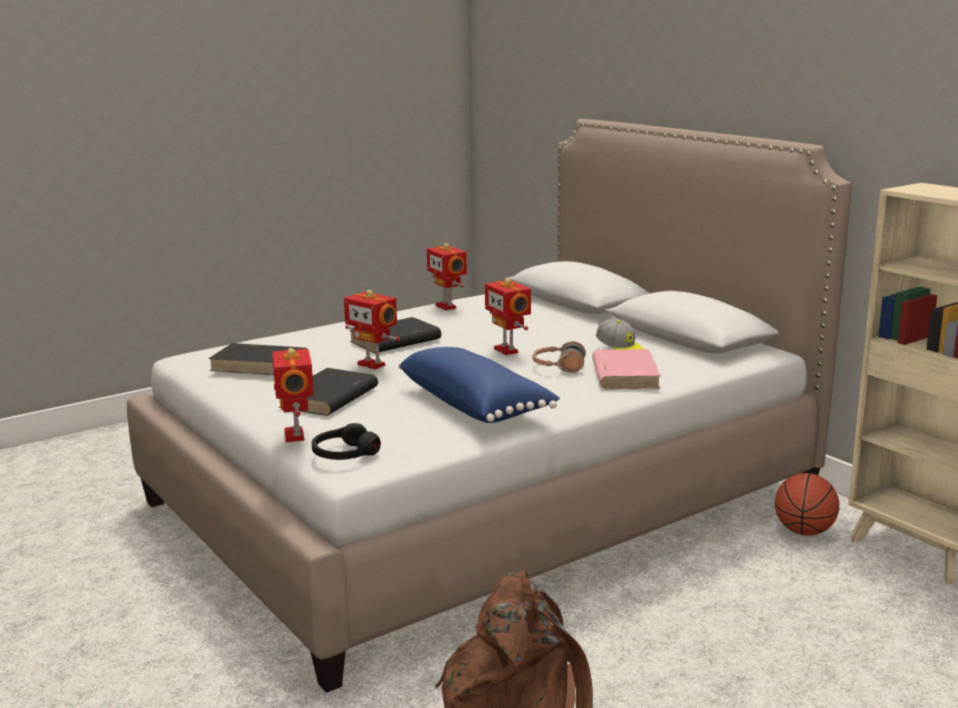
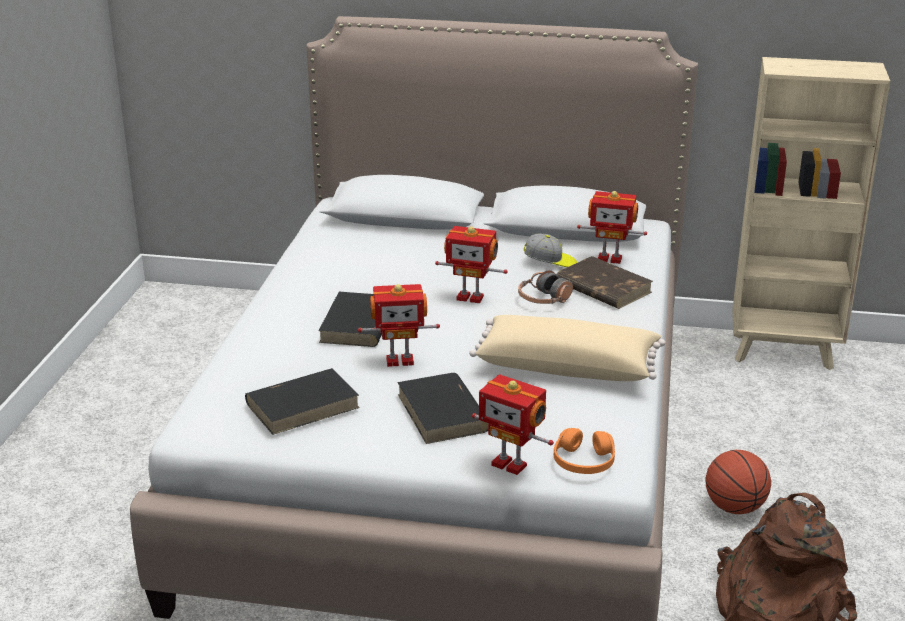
camera: 45 degrees left, 10 degrees up
(344, 454) = (583, 462): black headphones -> orange headphones
(447, 306) = (307, 264): toy robot -> toy robot (610, 258)
(475, 405) = (567, 366): blue pillow -> beige pillow
(624, 374) = (602, 287): pink book -> brown book
(804, 532) = (704, 368): basketball -> basketball (735, 507)

